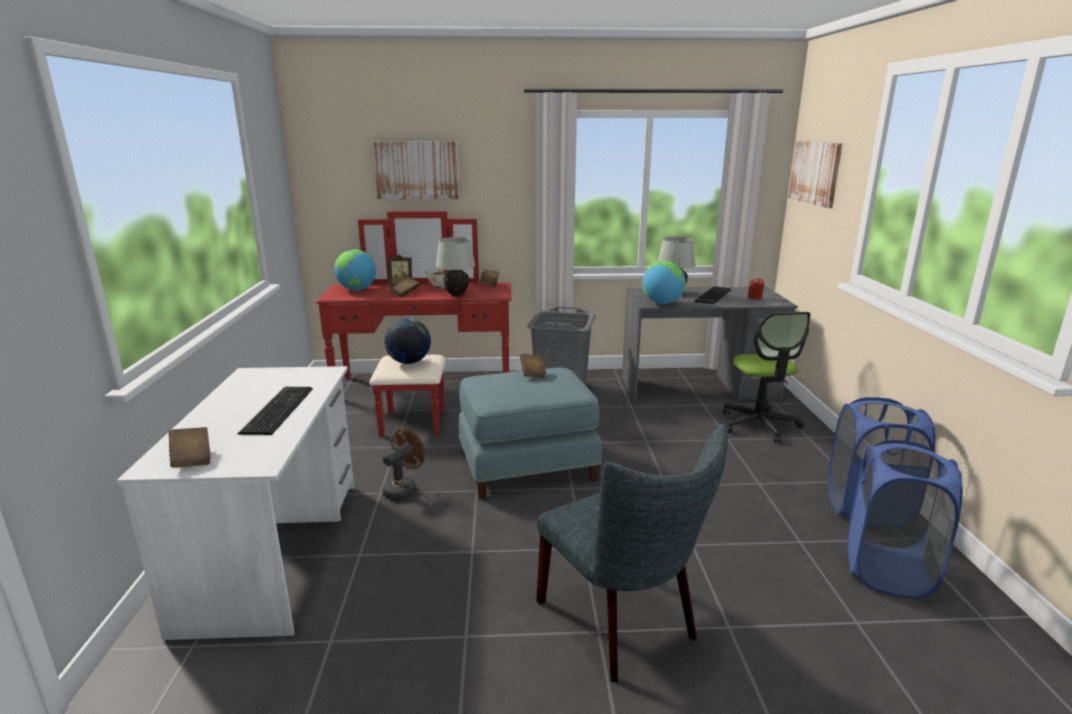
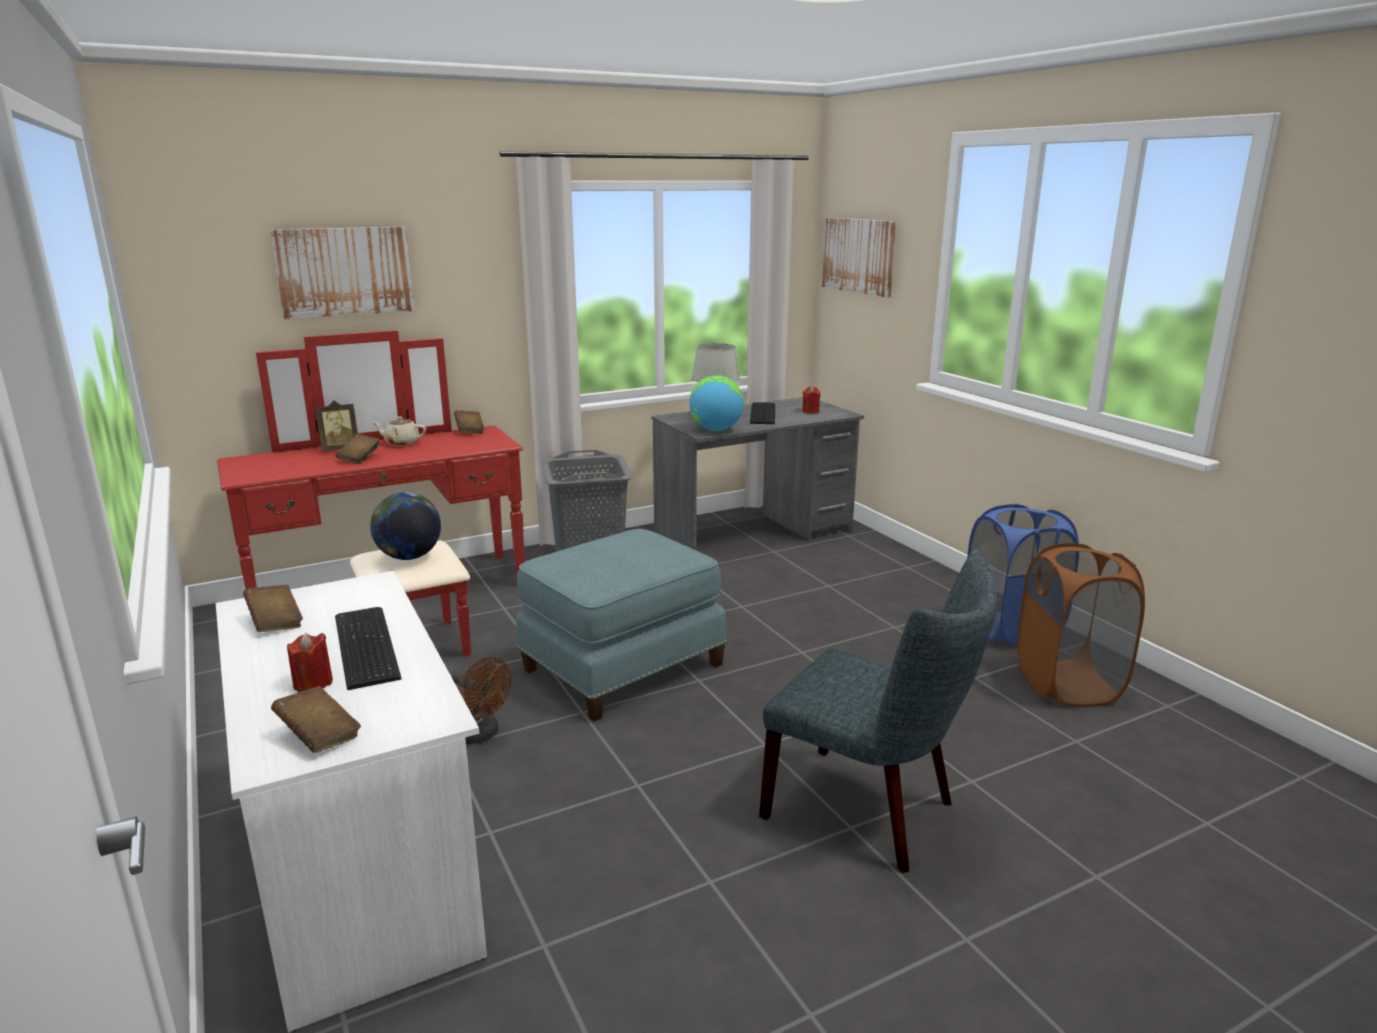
camera: 25 degrees left, 0 degrees up
(226, 425) = (313, 683): none -> red candle
(357, 290) = (272, 462): globe -> none
(403, 489) = (480, 735): brown fan -> brown fan turned 120 degrees clockwise
(456, 295) = (441, 451): white table lamp -> none
(532, 373) = (614, 541): brown book -> brown book (275, 622)
(759, 425) = (849, 563): office chair -> none
(887, 570) = (1068, 684): blue laundry basket -> brown laundry basket

